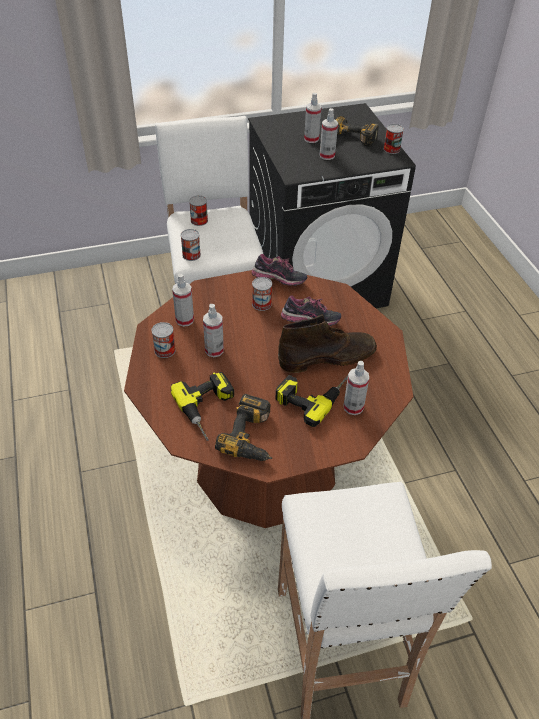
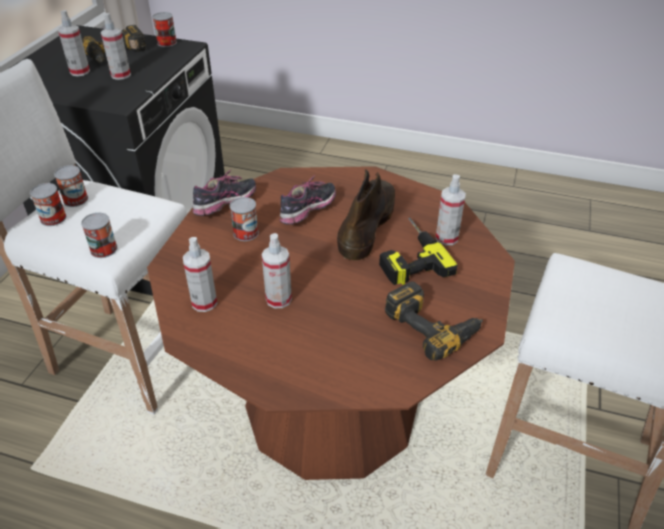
camera: 55 degrees left, 5 degrees down
(165, 350) = (236, 341): can -> can (75, 199)
(210, 409) = (367, 342): power drill -> none

